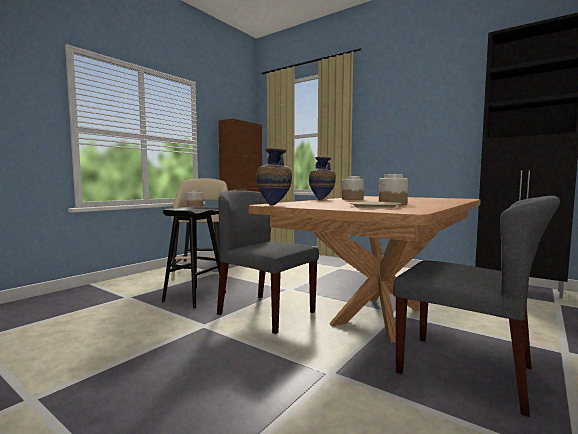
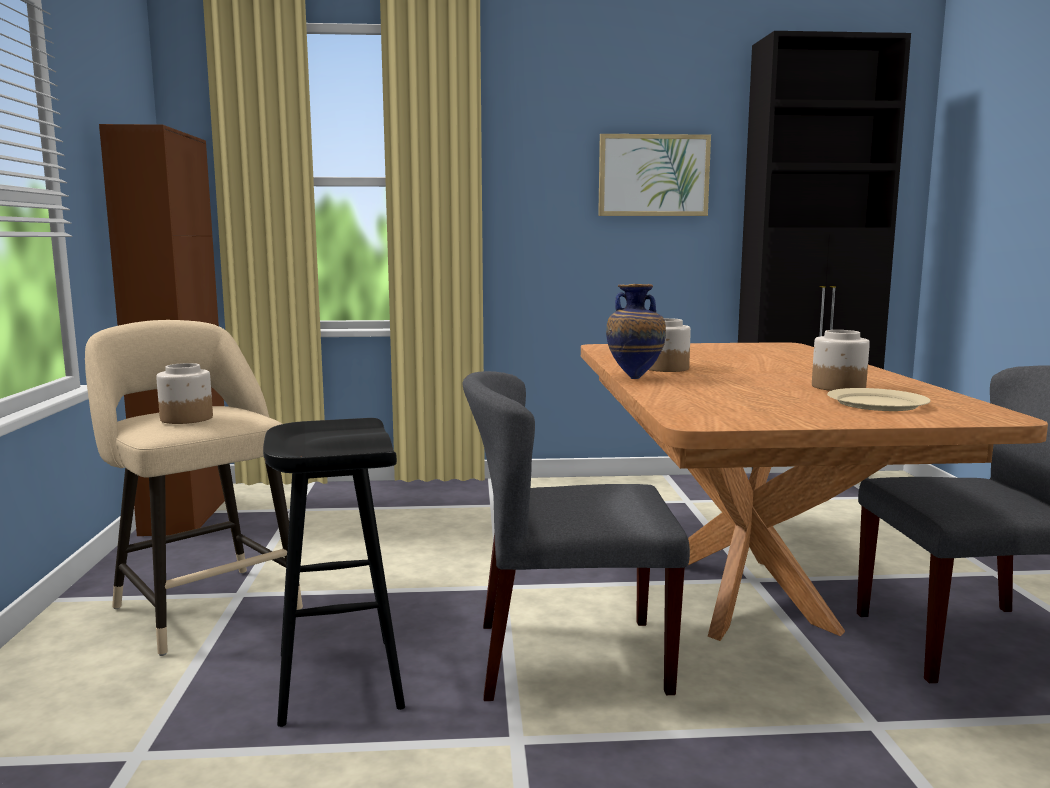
camera: 40 degrees left, 5 degrees up
(275, 205) = (727, 423): vase -> none
(435, 119) = (653, 175): none -> picture

